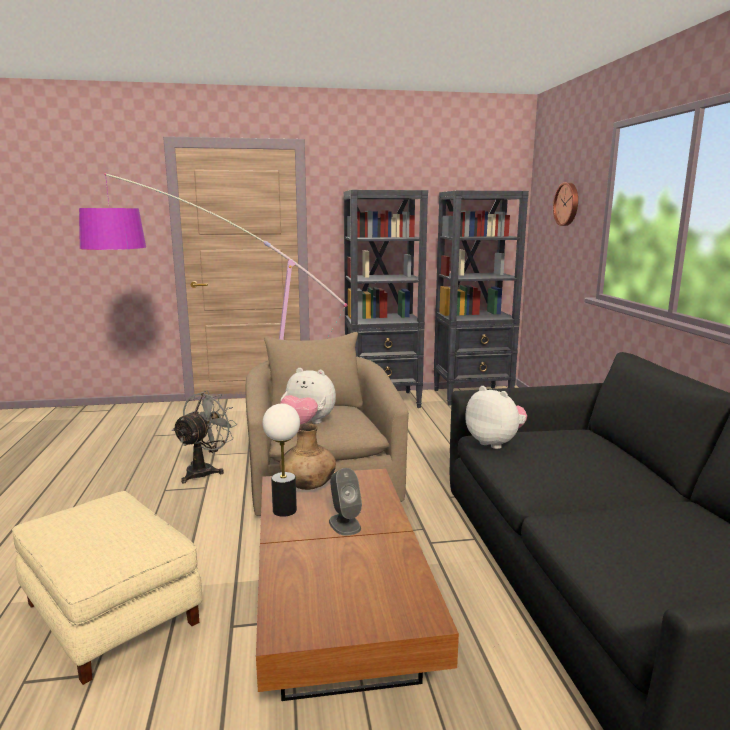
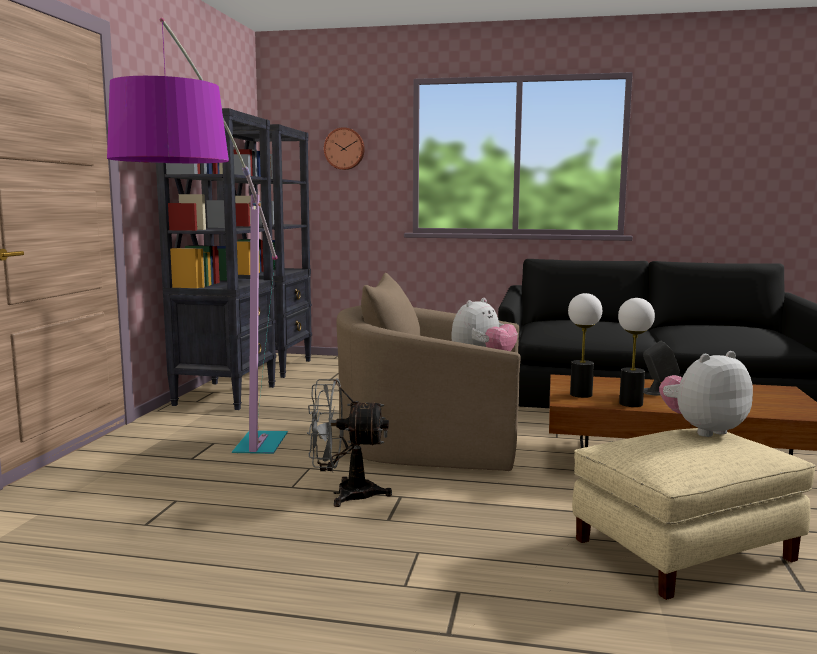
camera: 70 degrees left, 5 degrees down
(205, 470) = (345, 494): grey fan -> grey fan turned 45 degrees counterclockwise
(308, 486) = (580, 394): brown vase -> table lamp
(495, 443) = (553, 335): plush toy -> plush toy (702, 430)

